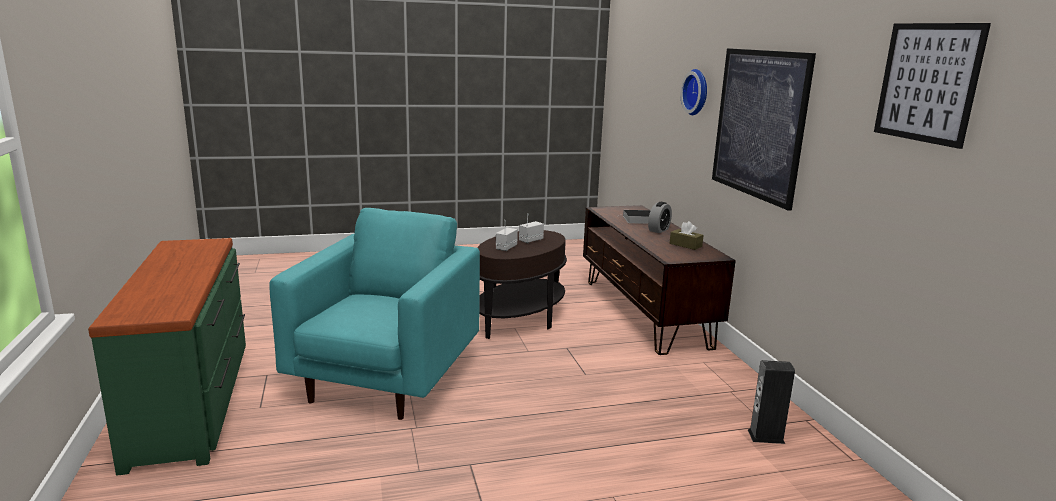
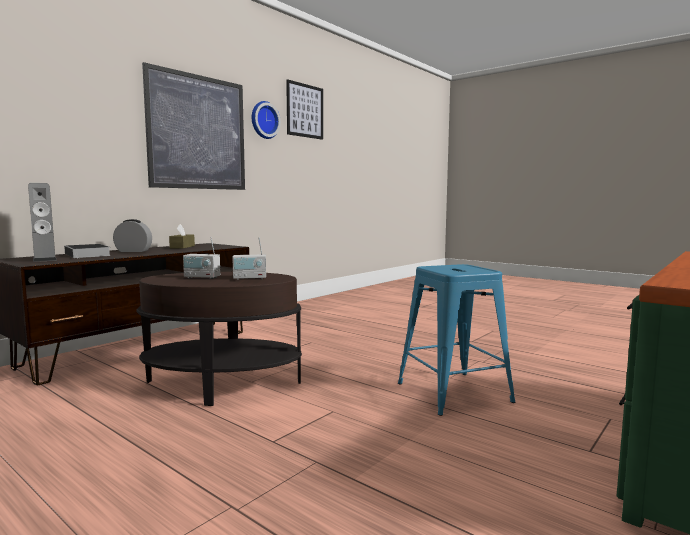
camera: 125 degrees left, 10 degrees down
(386, 379) = (454, 392): turquoise armchair -> blue stool
(697, 92) = (91, 100): wall clock -> wall clock (263, 120)
(766, 436) = (318, 308): speaker -> speaker (44, 259)

